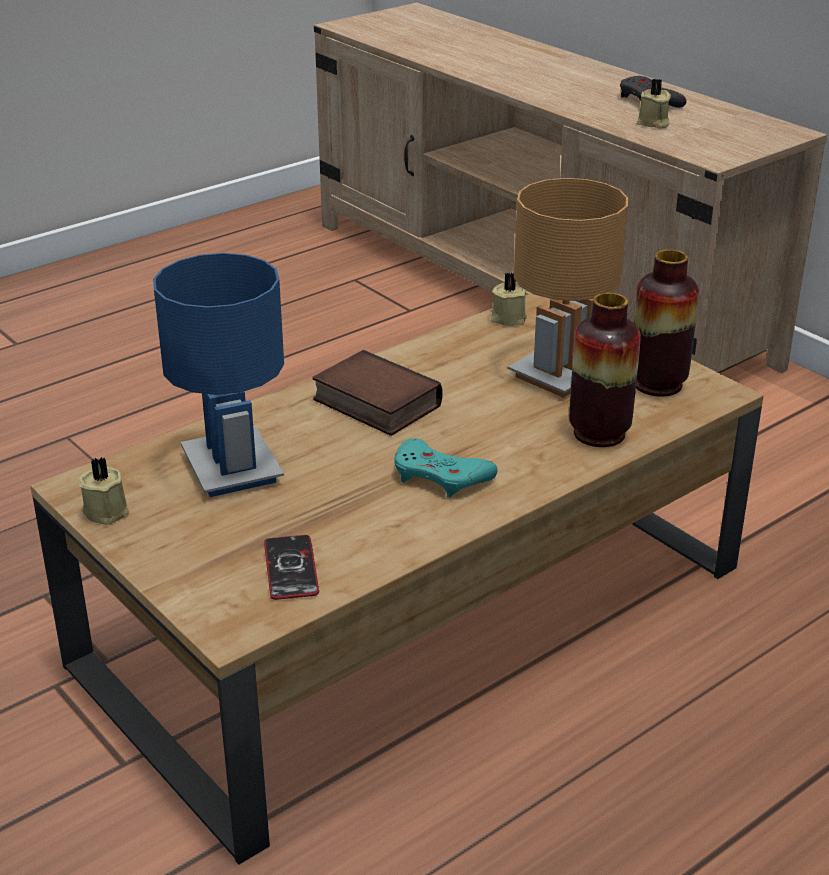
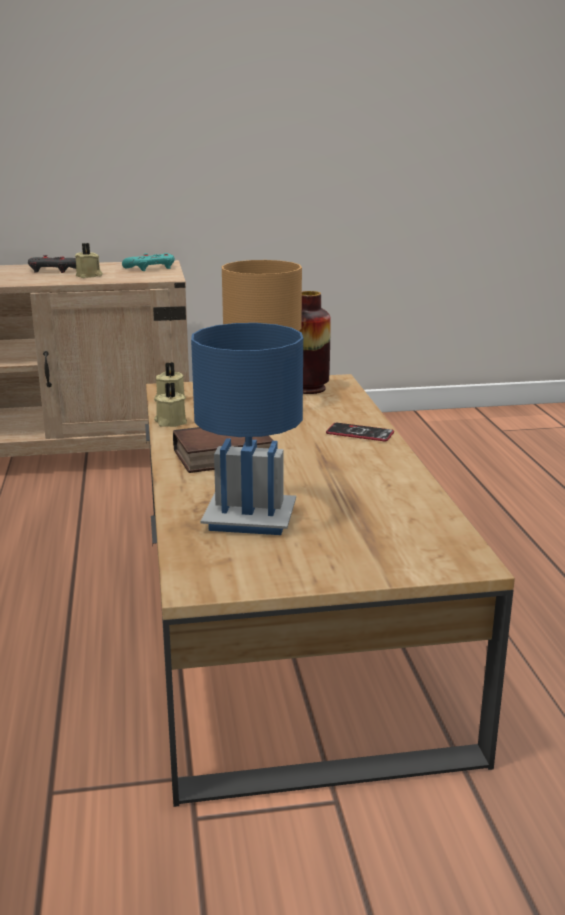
camera: 60 degrees left, 10 degrees down
(107, 510) = (252, 578): beige candle -> beige candle (170, 422)
(291, 568) = (410, 527): phone -> phone (360, 433)
(440, 476) = (343, 460): turquoise game controller -> turquoise game controller (151, 268)
(599, 433) = (345, 413): vase -> none

